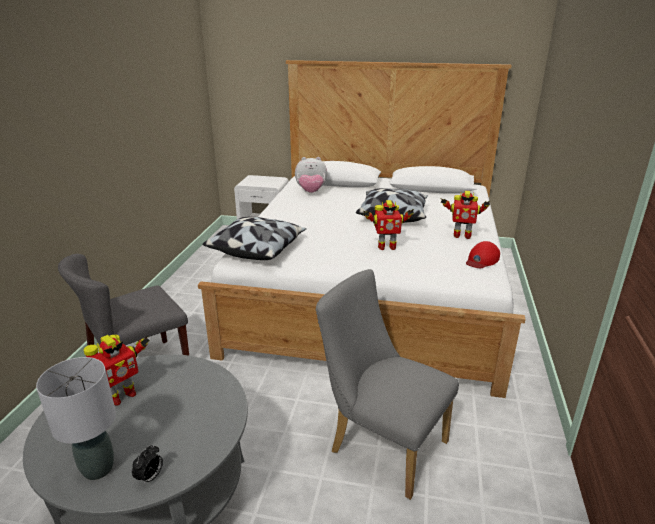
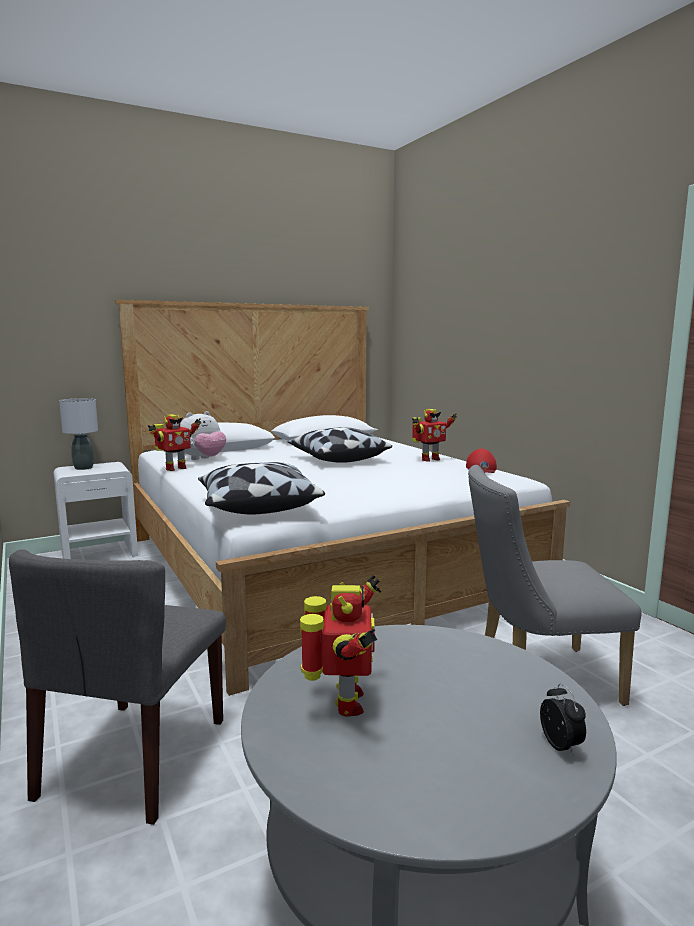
camera: 40 degrees left, 15 degrees down
(98, 468) = (488, 779): grey table lamp -> grey table lamp (83, 468)
(386, 247) = (386, 477): toy robot -> toy robot (174, 468)

